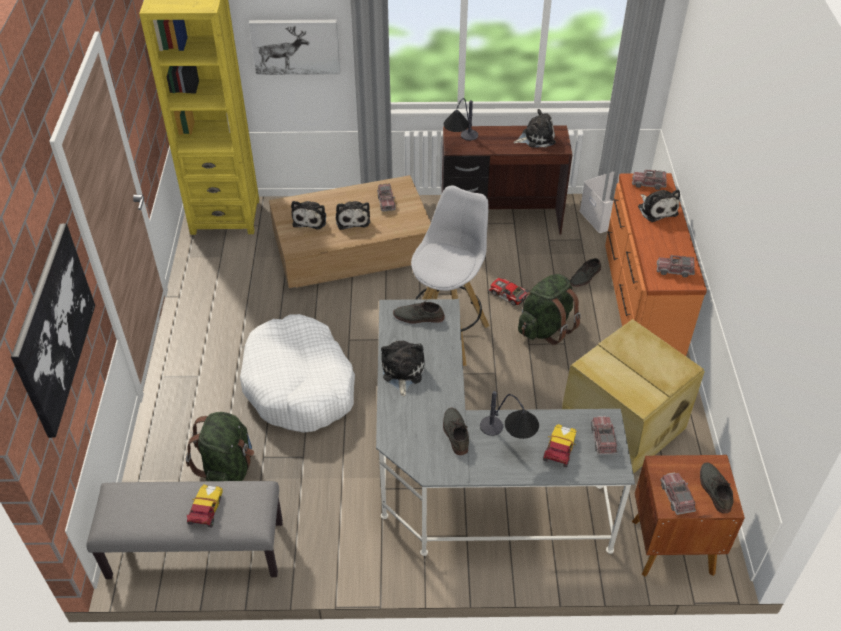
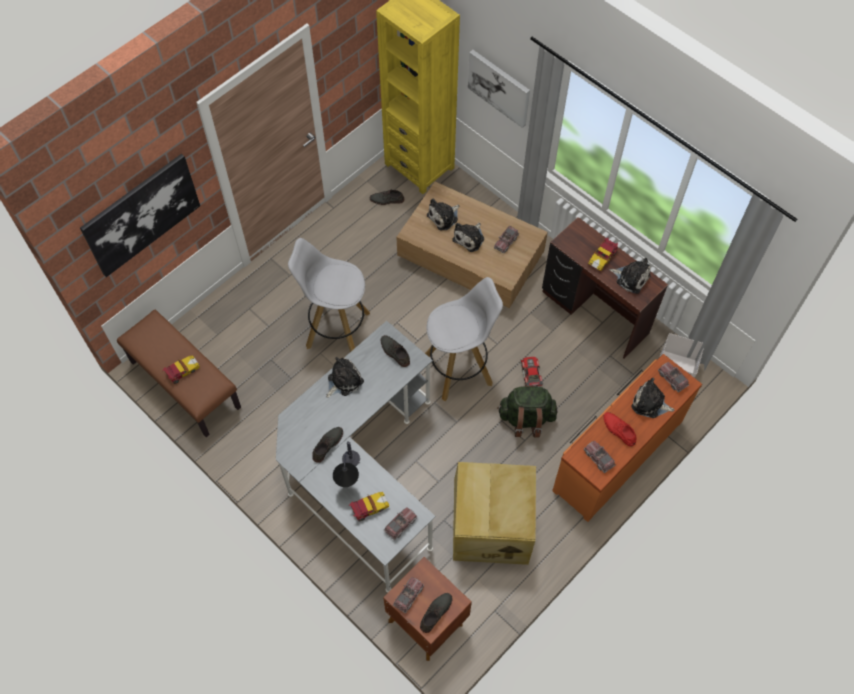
camera: 45 degrees right, 15 degrees up
(195, 550) = (184, 385): grey bench -> brown bench
(228, 469) = (245, 351): green backpack -> none
(299, 385) = (336, 329): white dog bed -> white stool
(460, 144) = (571, 242): table lamp -> none
(497, 139) = (602, 257): none -> toy car
(585, 276) = (600, 404): grey shoe -> grey shoe (387, 200)
(656, 209) = (650, 403): plush toy -> plush toy turned 90 degrees clockwise
(661, 242) = (618, 430): none -> red shoe

